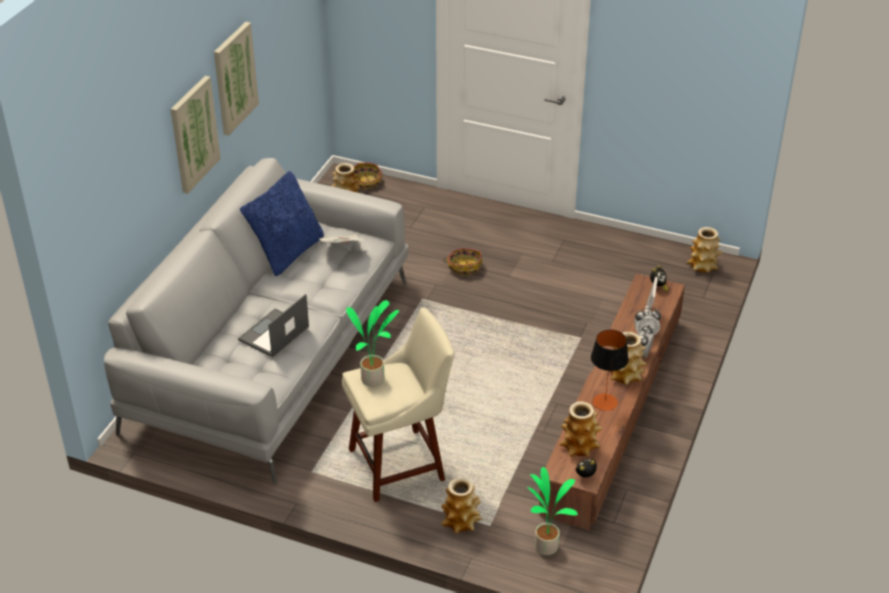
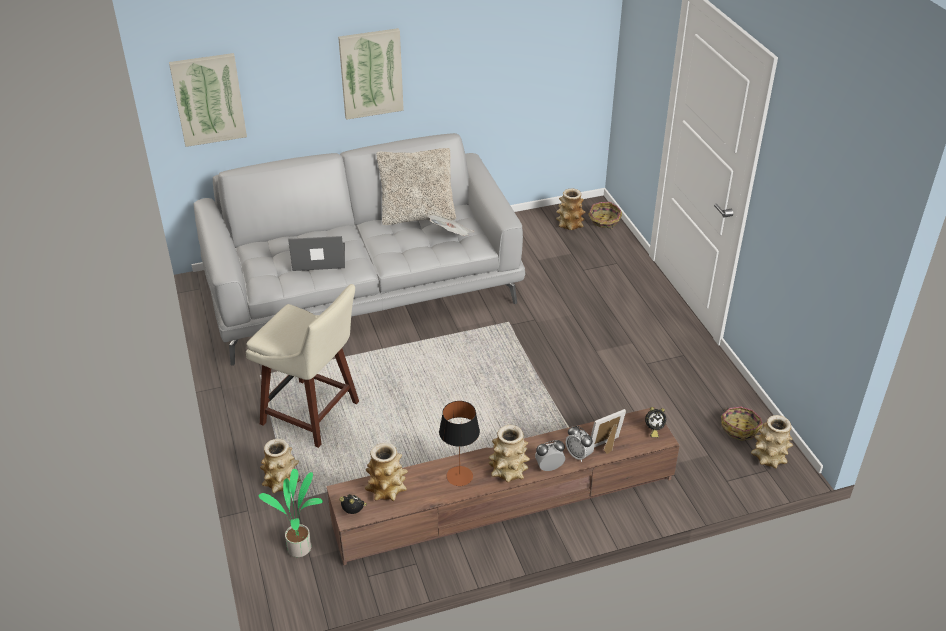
camera: 50 degrees right, 0 degrees up
(234, 78) = (446, 49): picture -> picture (208, 99)
(287, 251) = (417, 214): blue pillow -> beige pillow
(374, 379) = (294, 321): potted plant -> none
(464, 266) = (574, 321): basket -> basket (739, 428)

